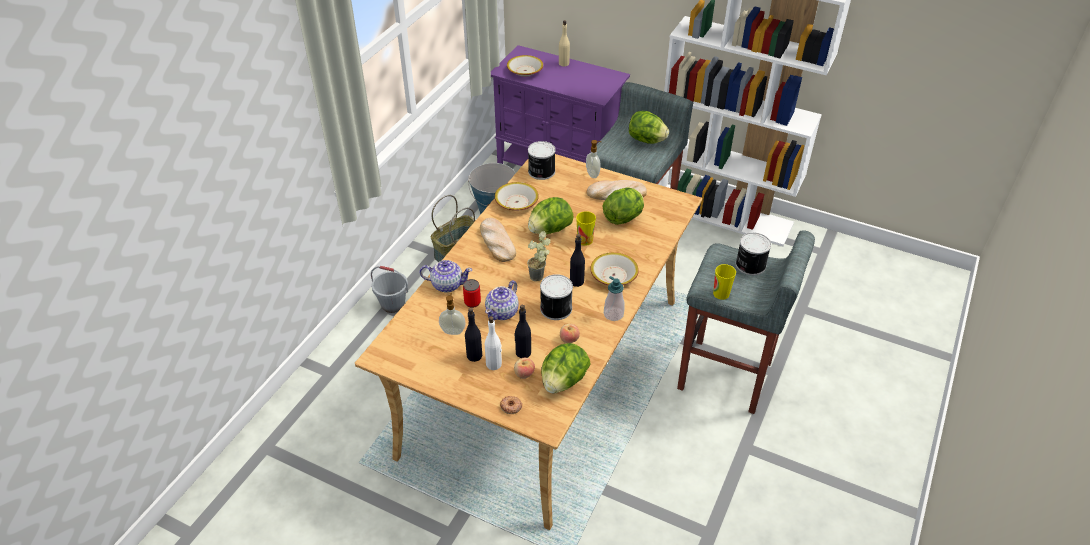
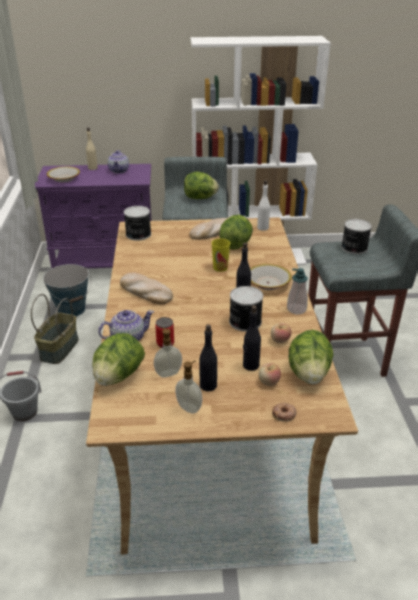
camera: 30 degrees left, 10 degrees down
(494, 364) = (233, 385): white bottle -> white bottle (263, 228)
(502, 312) = (201, 341): teapot -> teapot (119, 170)
(517, 202) = (137, 260): bowl -> none
(540, 279) = (210, 305): potted plant -> none
(550, 230) = (184, 269): lettuce -> lettuce (118, 376)
(593, 174) = (183, 225): soap dispenser -> soap dispenser (189, 407)
(721, 293) = (354, 271): cup -> none

